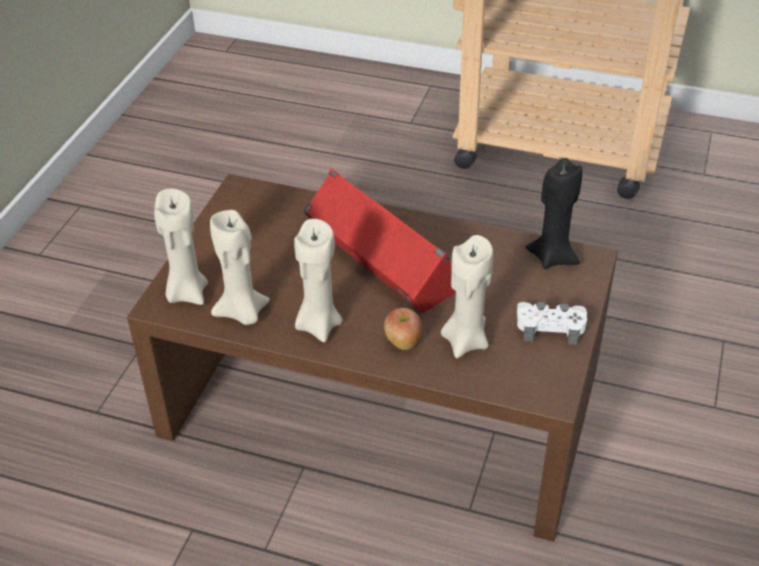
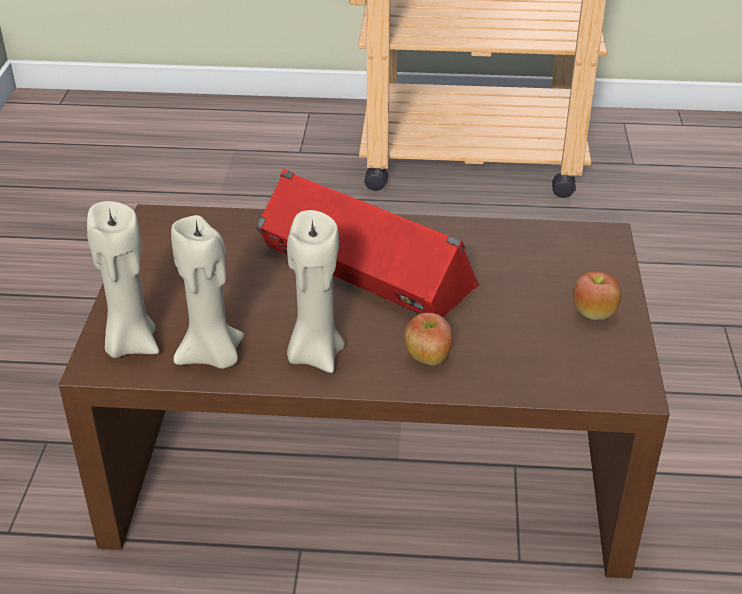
camera: 15 degrees left, 5 degrees down
(465, 341) = (502, 344): beige candle -> none
(550, 327) = (593, 314): white game controller -> apple
(552, 257) = (561, 240): black candle -> none

